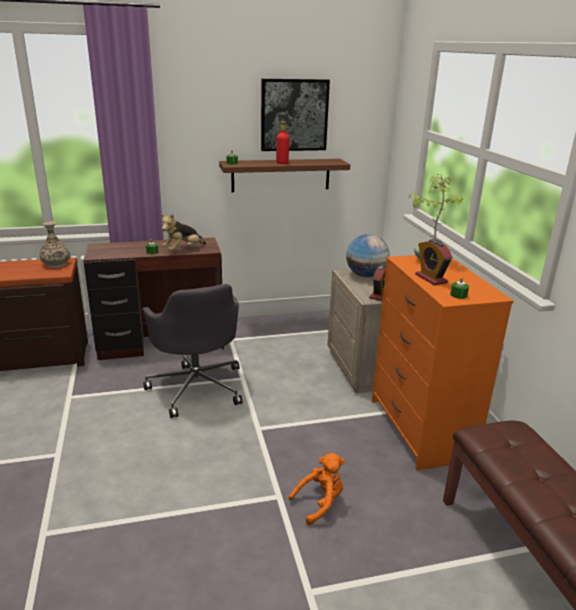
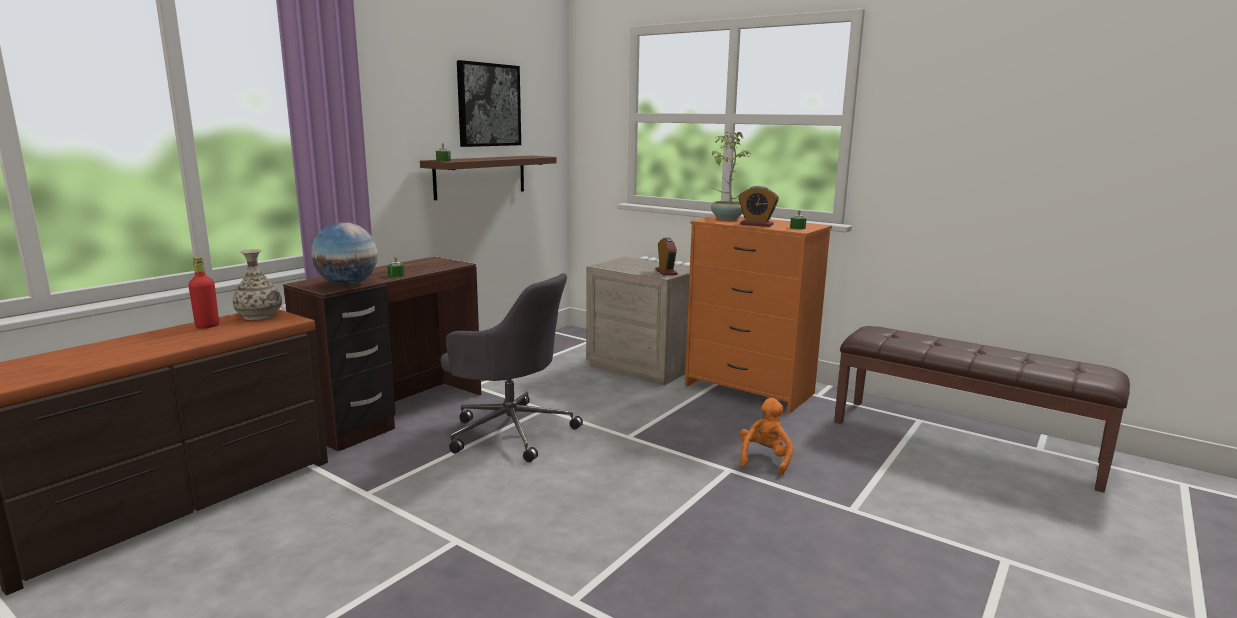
camera: 40 degrees left, 10 degrees down
(183, 250) = (429, 268): plush toy -> none
(282, 163) = (493, 158): red bottle -> red bottle (207, 326)
(365, 275) = (624, 264): globe -> globe (347, 284)

